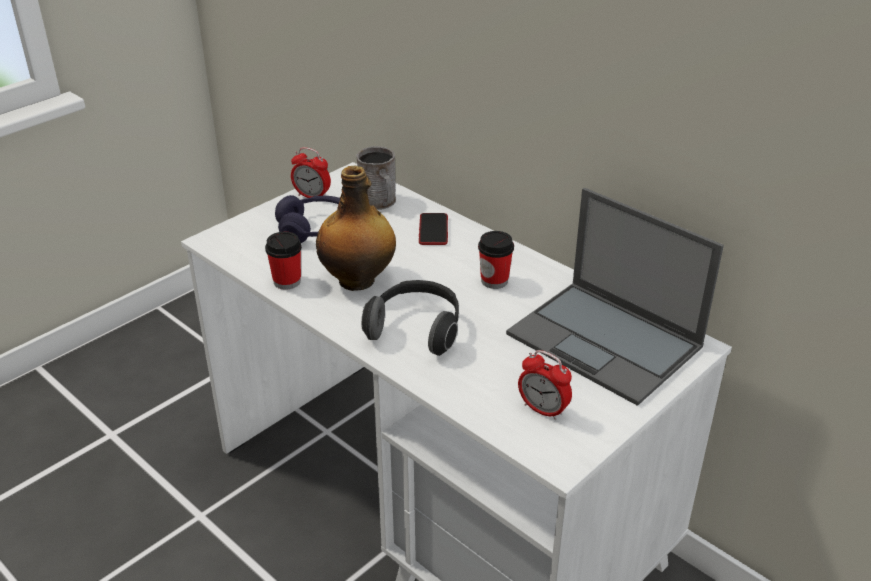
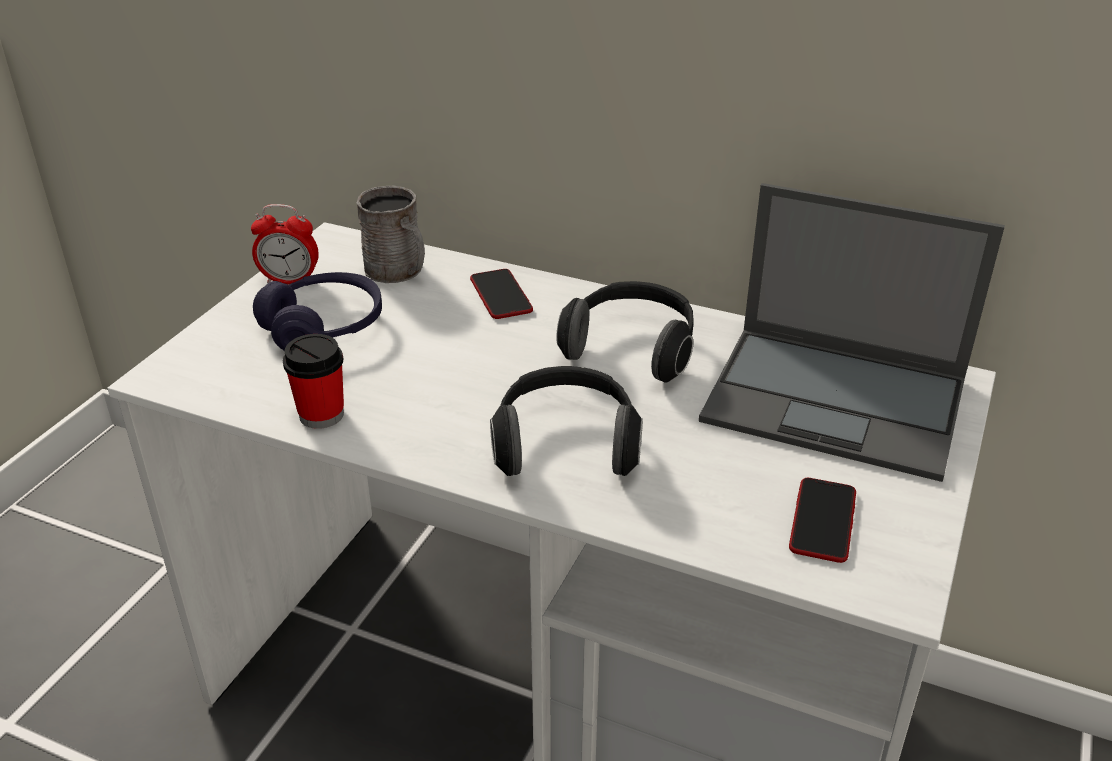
camera: 20 degrees left, 0 degrees up
(358, 280) = (433, 390): bottle -> none
(494, 280) = (632, 349): cup -> headphones
(543, 410) = (822, 521): alarm clock -> phone

